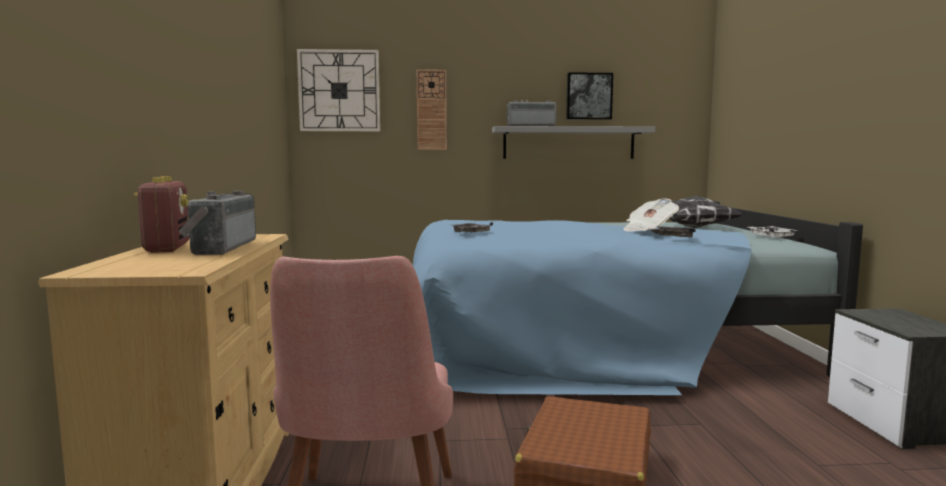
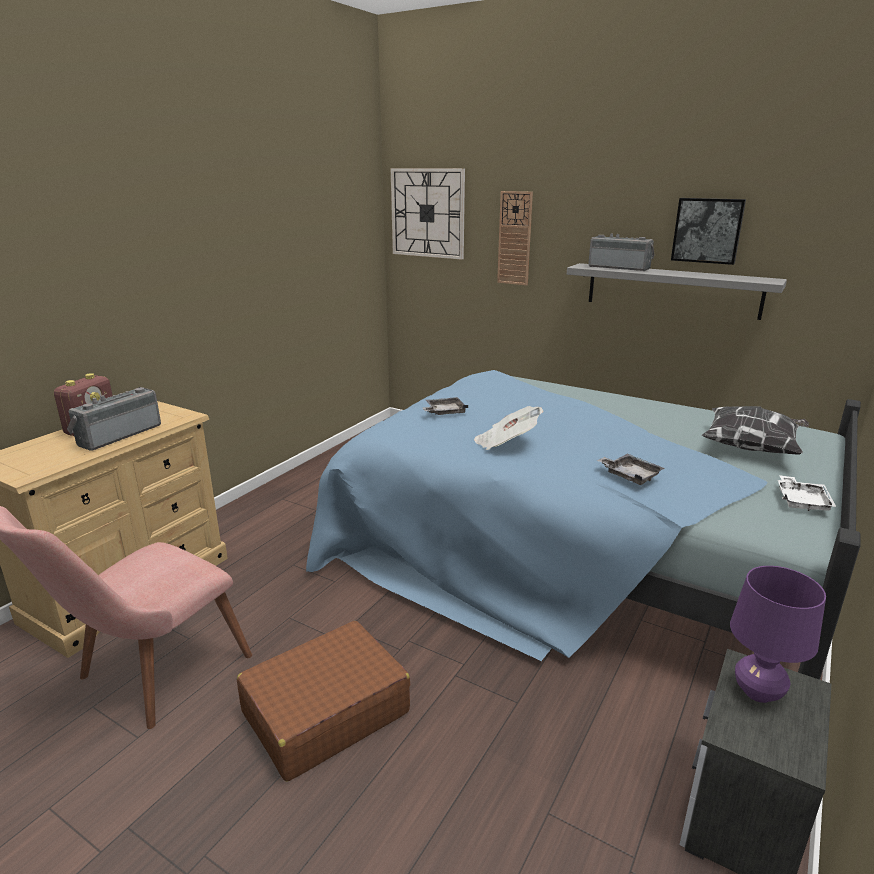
camera: 35 degrees right, 15 degrees up
(648, 230) = (644, 448): newspaper -> newspaper (506, 443)
(885, 317) = (758, 692): none -> purple table lamp

